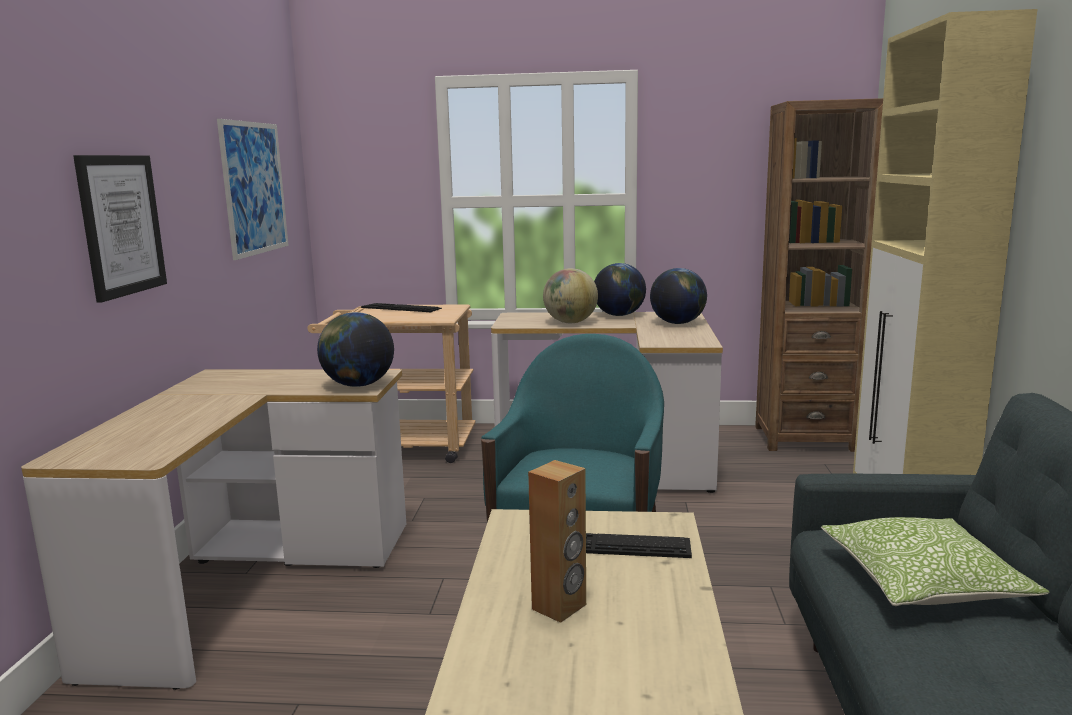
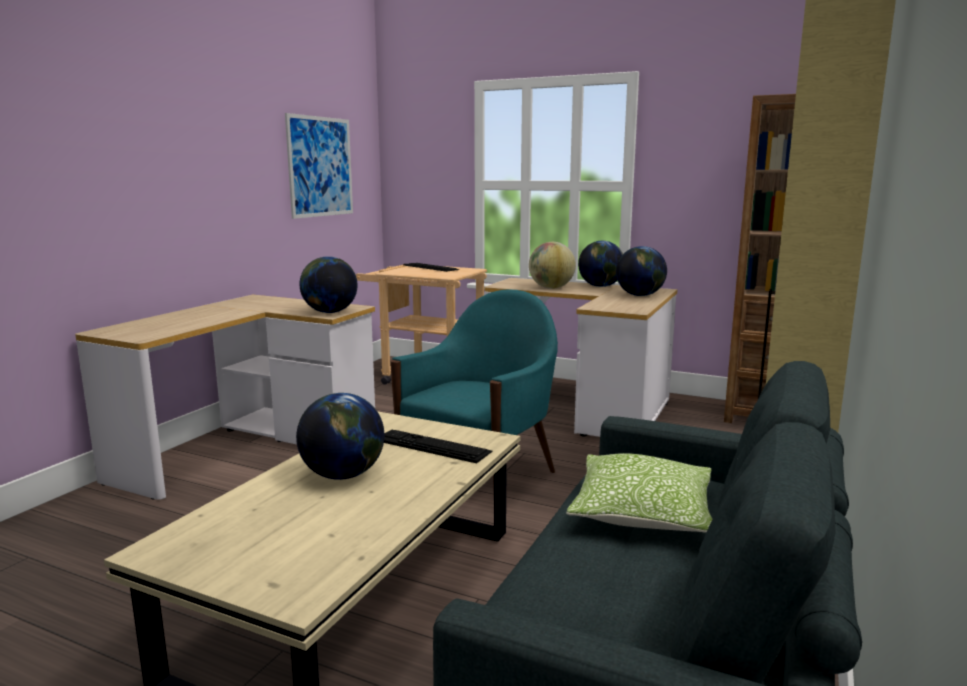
camera: 20 degrees right, 0 degrees up
(121, 225) = (182, 183): picture -> none
(559, 607) = (343, 475): brown speaker -> globe

